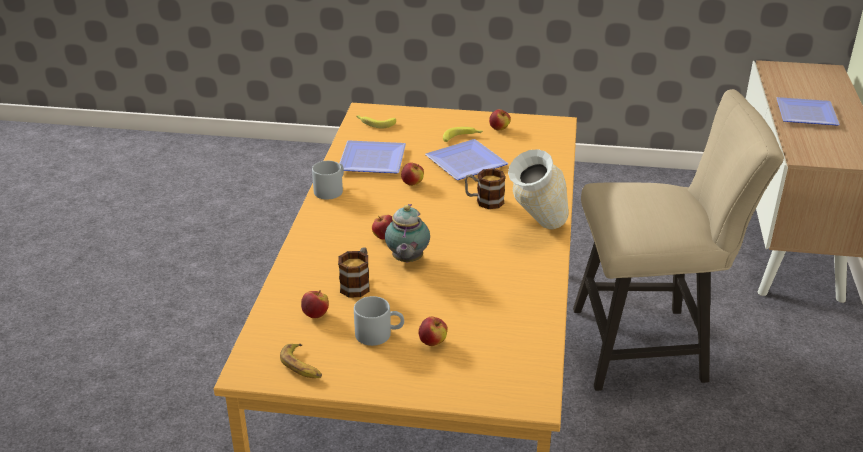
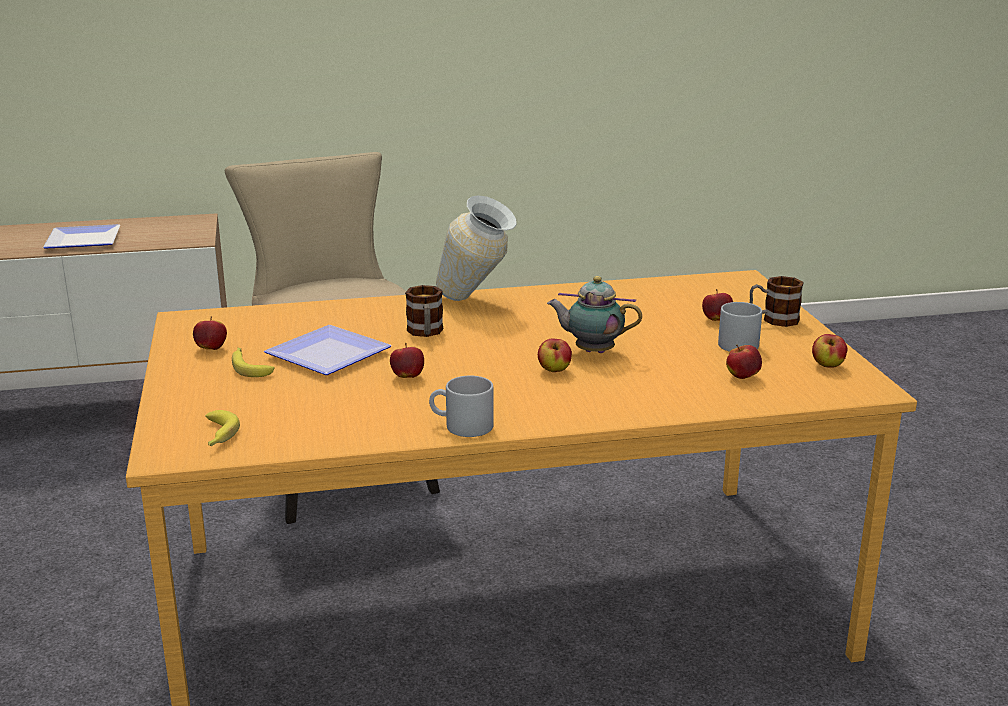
camera: 110 degrees left, 10 degrees down
(302, 366) = (827, 366): banana -> apple
(357, 284) = (664, 367): mug -> mug (773, 320)
(370, 159) = (350, 416): plate -> none
(407, 260) = (591, 351): teapot -> teapot turned 150 degrees counterclockwise

